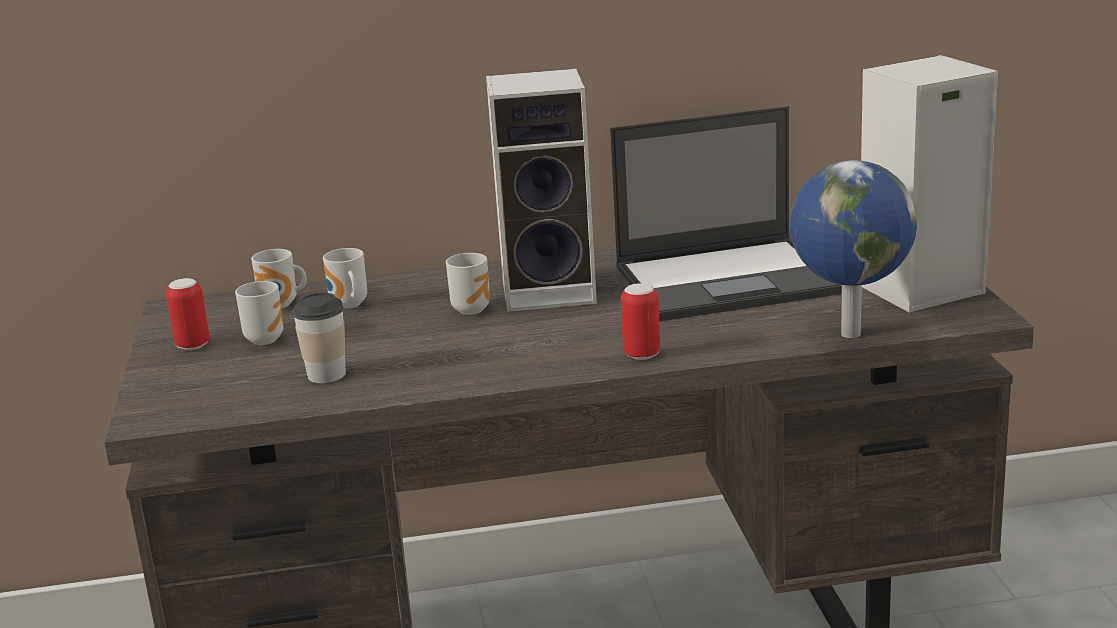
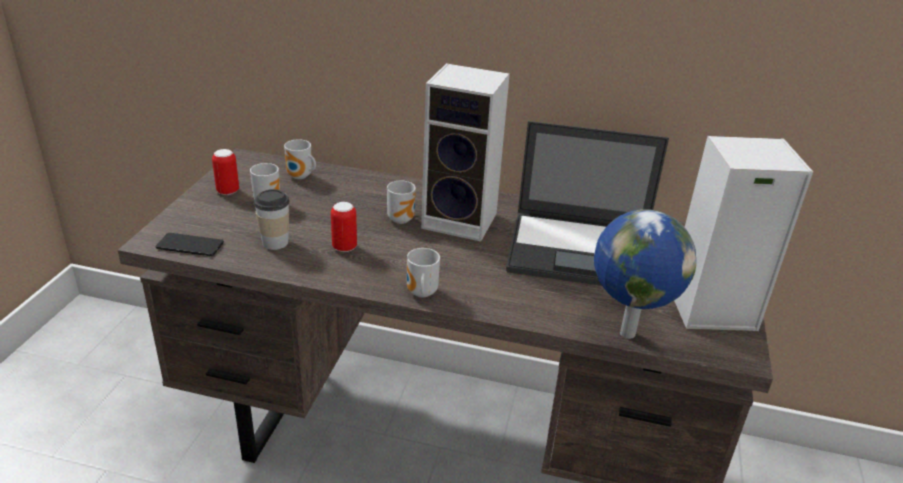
camera: 20 degrees right, 10 degrees up
(208, 409) = (190, 245): none -> phone
(348, 306) = (335, 190): mug -> mug (420, 294)
(641, 354) = (471, 298): can -> can (344, 247)

